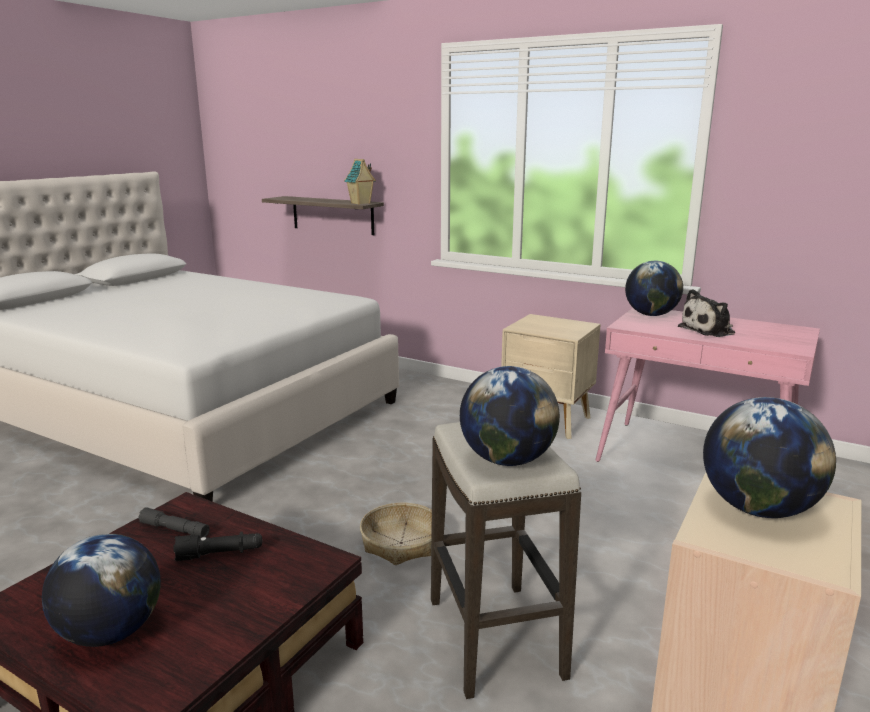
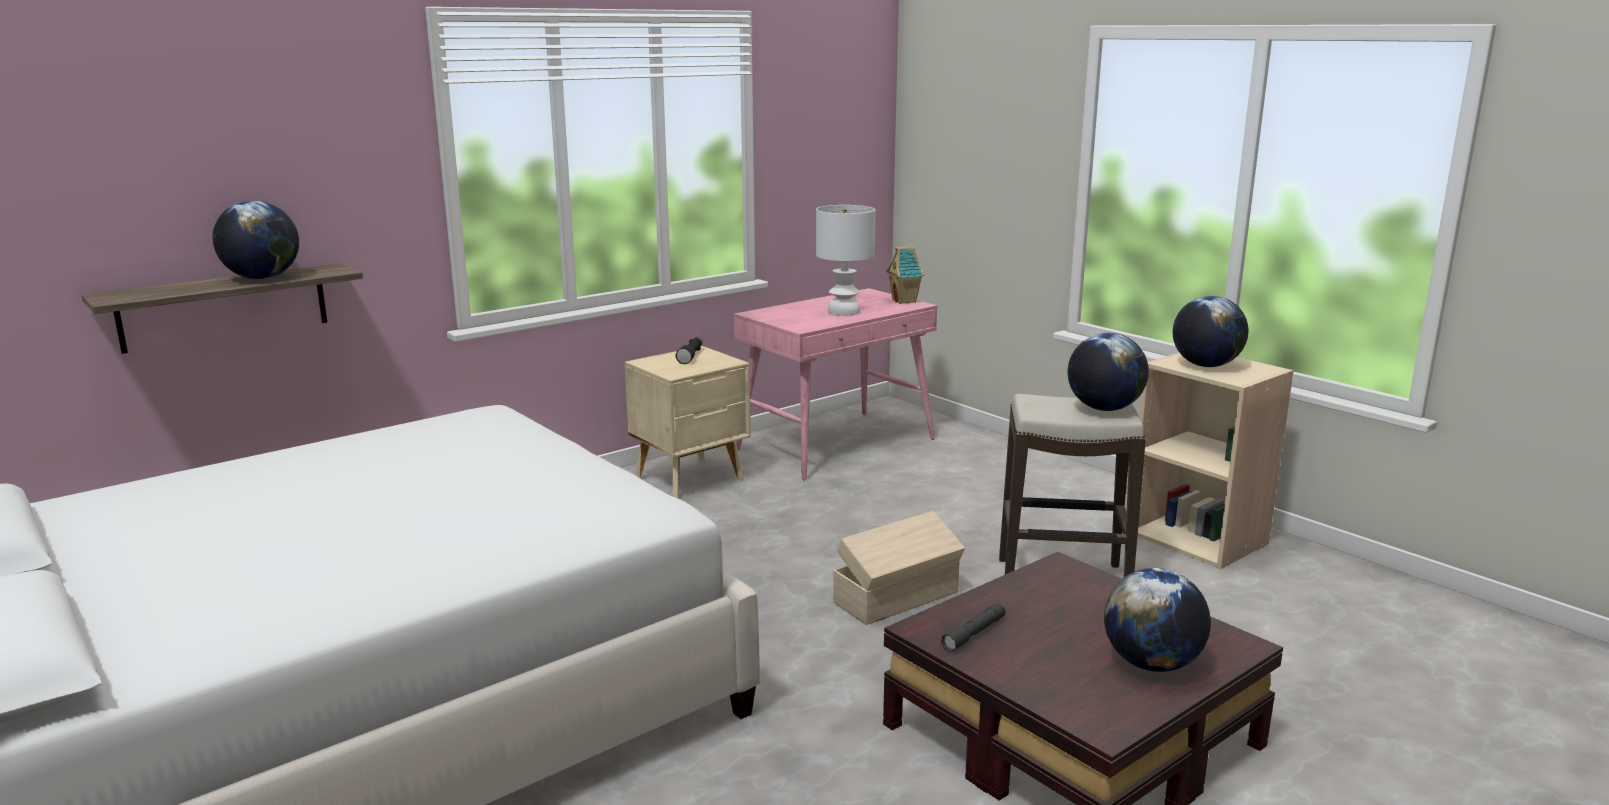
camera: 70 degrees left, 0 degrees up
(220, 554) = (1034, 611): black flashlight -> black flashlight (691, 356)
(360, 203) = (336, 271): toy house -> toy house (905, 301)
(401, 543) = (898, 598): basket -> beige storage box
(651, 315) = (775, 315): globe -> globe (262, 278)
(709, 330) = (844, 311): plush toy -> white table lamp

